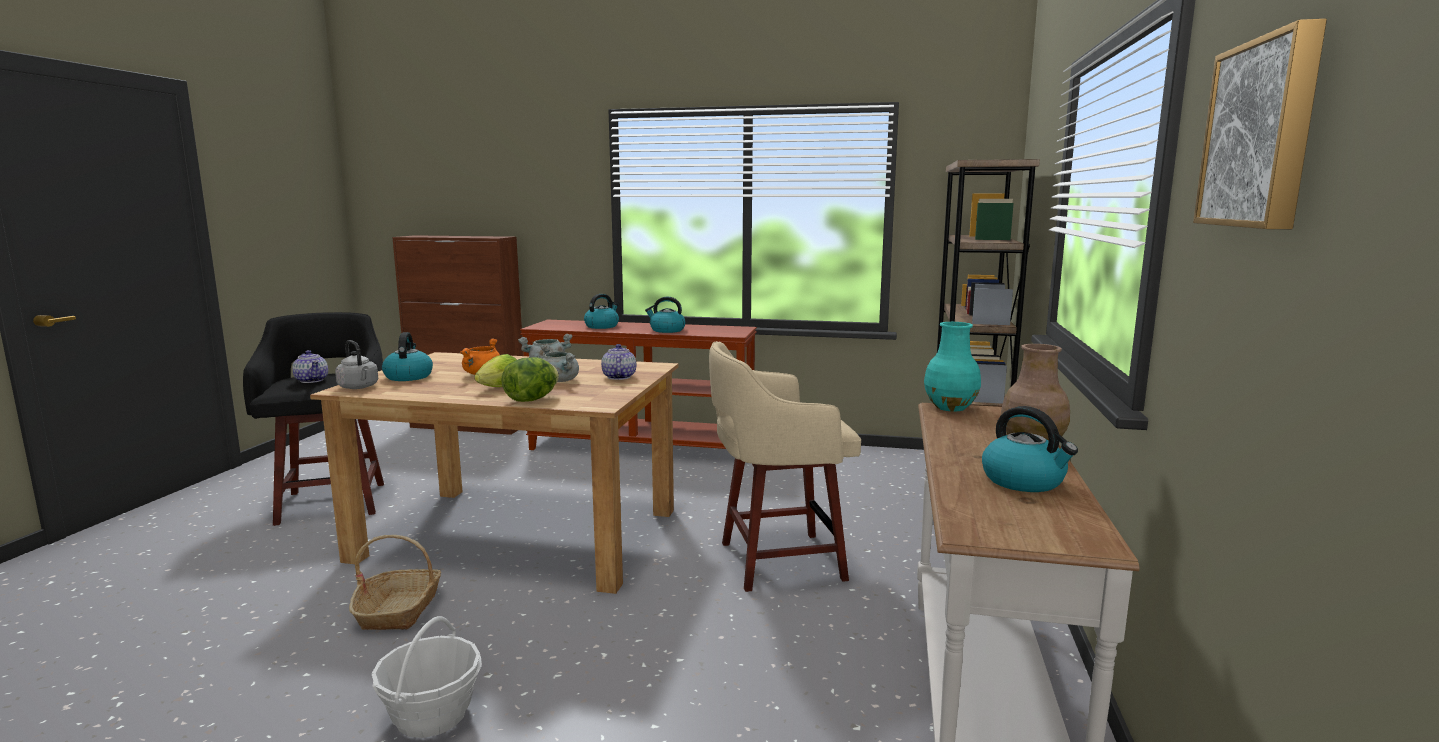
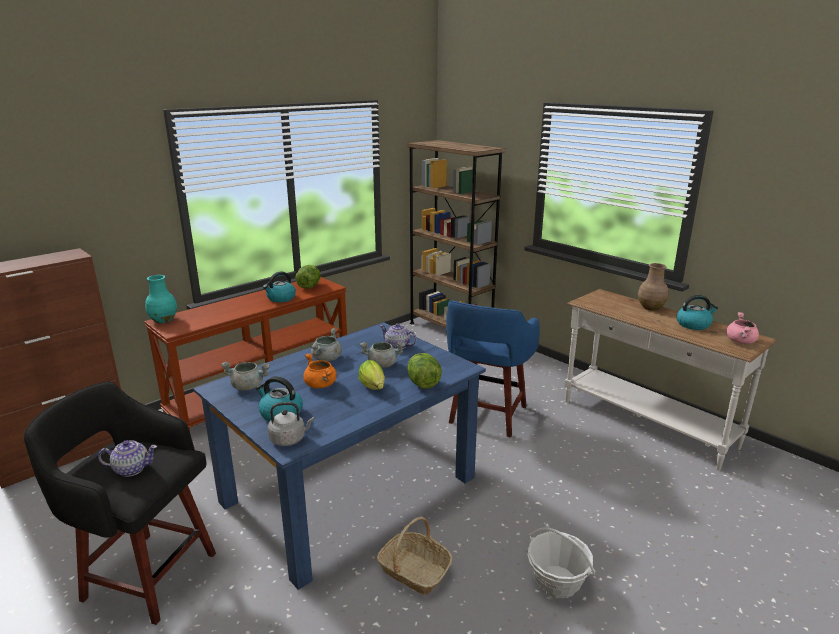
camera: 55 degrees left, 10 degrees up
(454, 361) = (248, 386): none -> grey cooking pot
(517, 535) = (349, 491): brown dining table -> blue dining table
(602, 326) = (222, 311): kettle -> none
(717, 330) = (309, 286): none -> lettuce
(776, 561) = (487, 416): beige stool -> blue stool
(950, 407) = (584, 300): turquoise vase -> turquoise vase (163, 320)
(1024, 527) = (741, 342): none -> pink cooking pot
(1263, 134) = (791, 190): picture -> none

